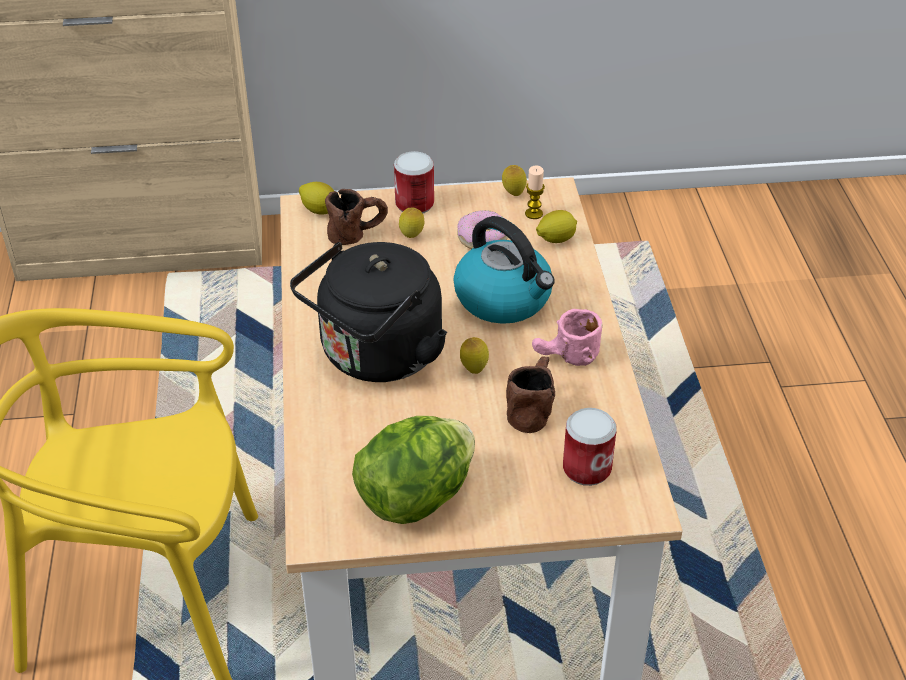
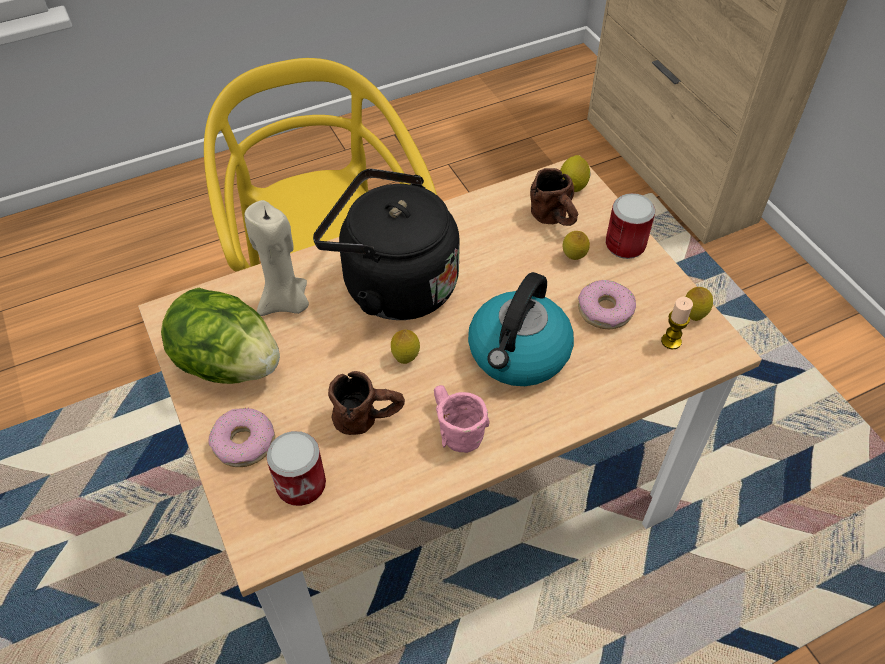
camera: 70 degrees right, 10 degrees up
(356, 438) = (286, 303): none -> beige candle
(522, 501) = (244, 442): none -> donut
(555, 240) = (638, 371): lemon -> none

